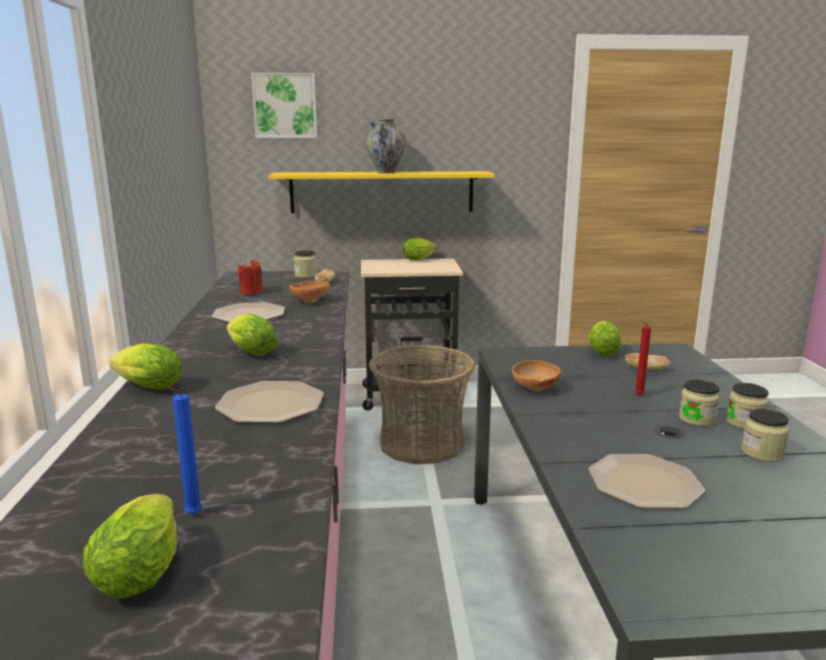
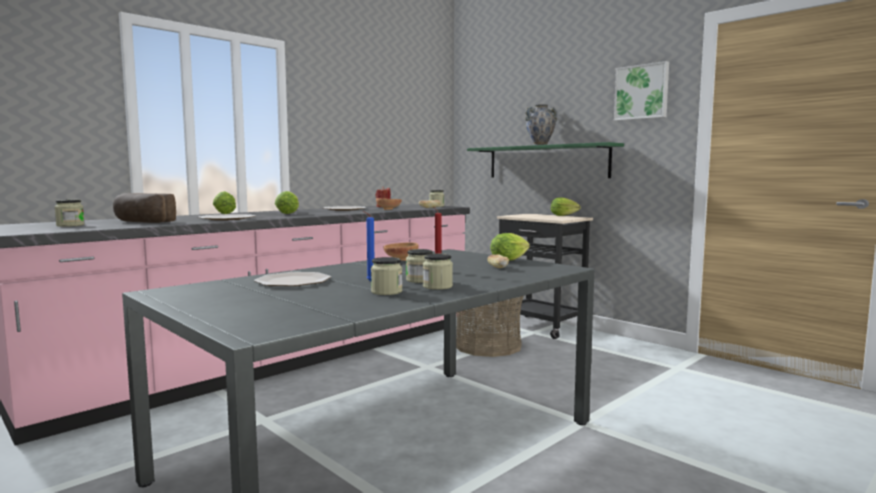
camera: 50 degrees right, 10 degrees down
(144, 570) = (70, 225): lettuce -> jar
(191, 516) = (111, 224): blue candle -> blue candle (369, 281)
(207, 480) = (142, 222): none -> bread
(285, 105) = (493, 103): picture -> picture (642, 92)
(382, 192) = (546, 162): yellow shelf -> green shelf

